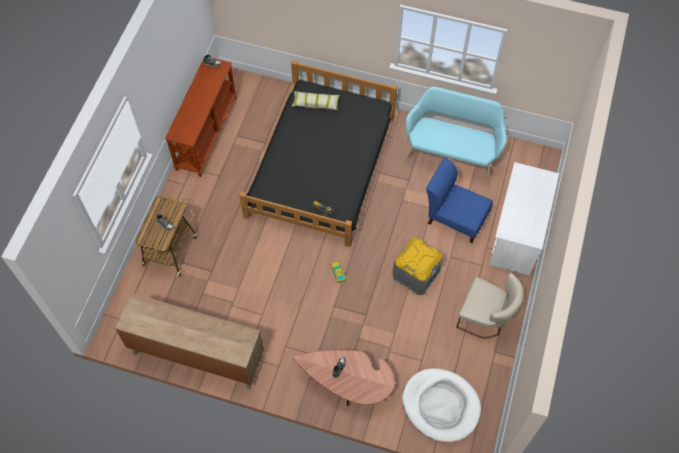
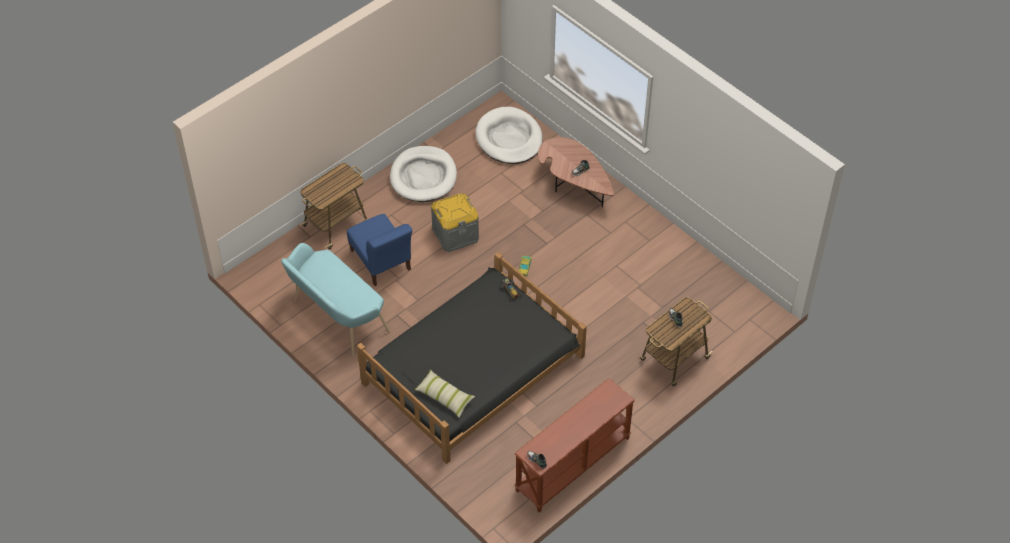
camera: 150 degrees left, 10 degrees down
(197, 354) = (693, 261): brown dresser -> none
(485, 318) = (423, 176): beige chair -> white dog bed
(517, 233) = (336, 224): white desk -> cart

